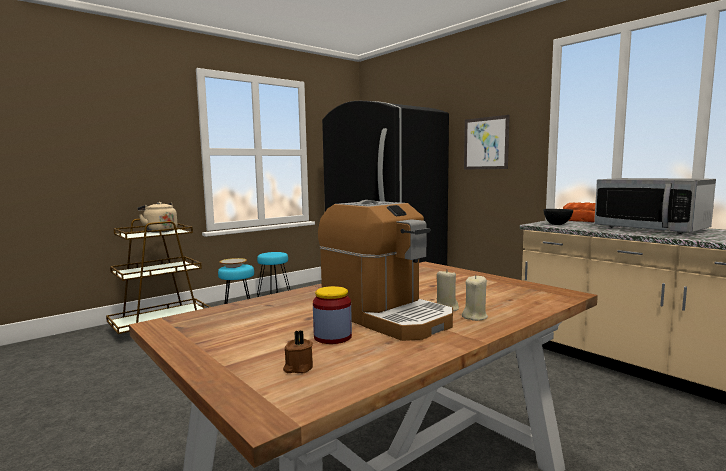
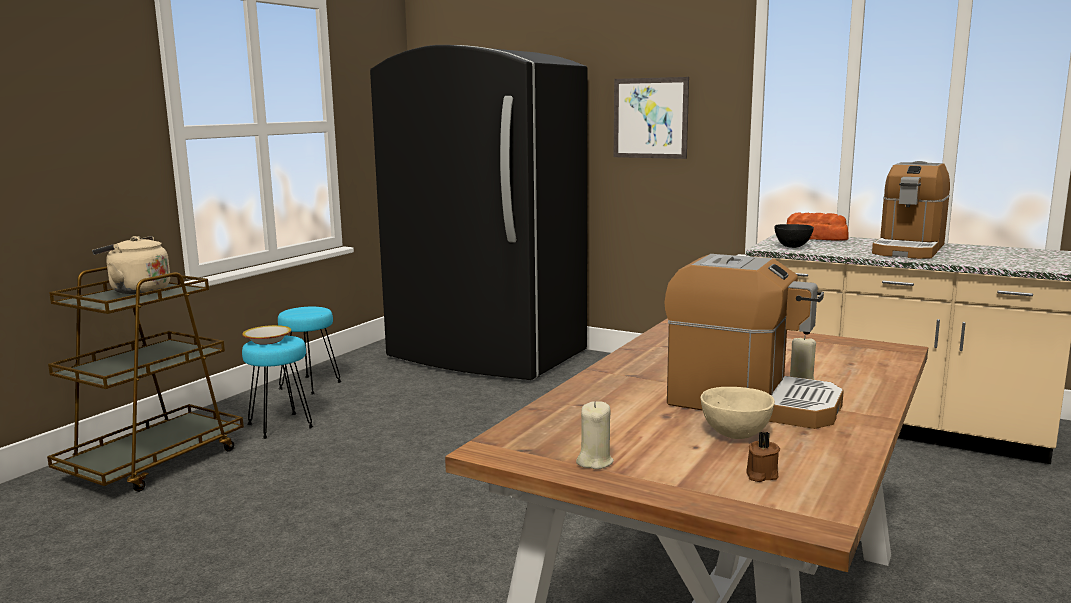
camera: 20 degrees left, 5 degrees up
(332, 337) = (735, 435): jar -> beige bowl
(474, 317) = (845, 390): beige candle -> beige candle (594, 462)
(650, 229) = (908, 249): microwave -> coffee machine

